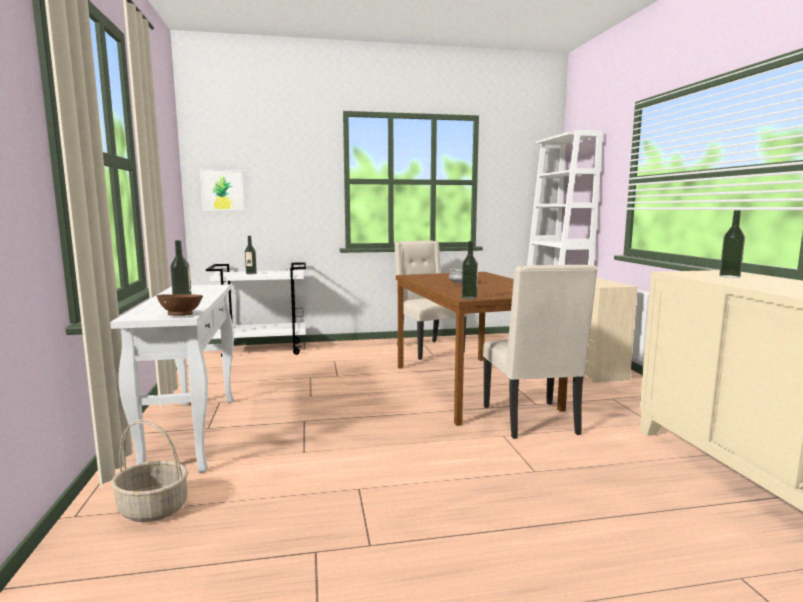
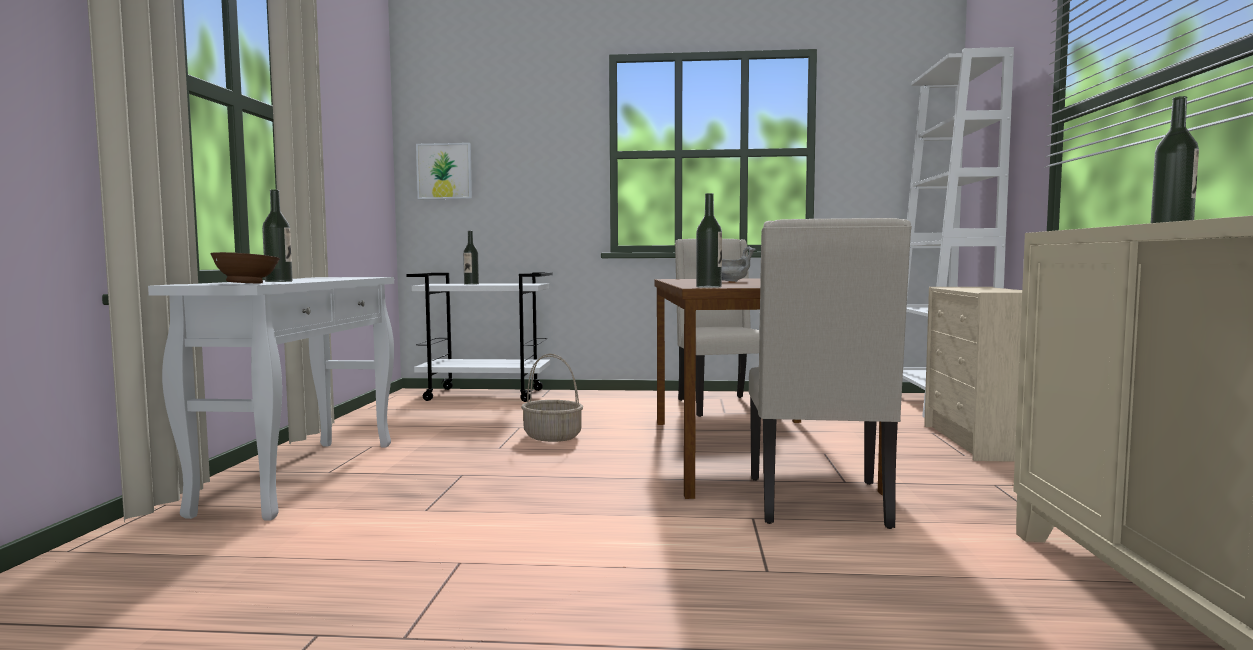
camera: 15 degrees right, 5 degrees down
(154, 508) = (165, 554): basket -> basket (553, 436)

